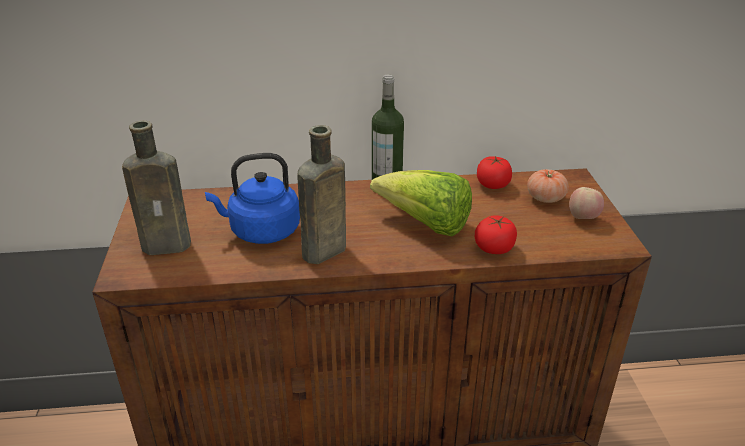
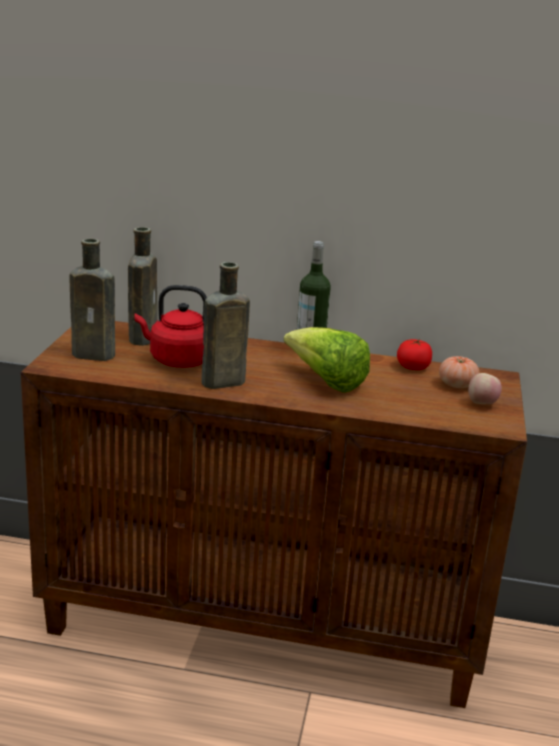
camera: 15 degrees right, 10 degrees down
(209, 206) = (143, 336): none -> brown bottle
(261, 231) = (177, 360): blue kettle -> red kettle
(494, 247) = (378, 407): tomato -> none

